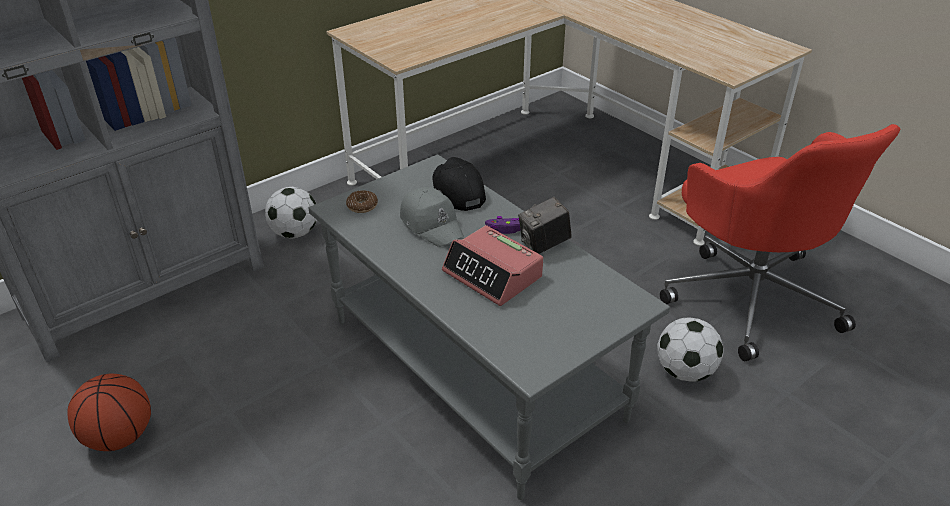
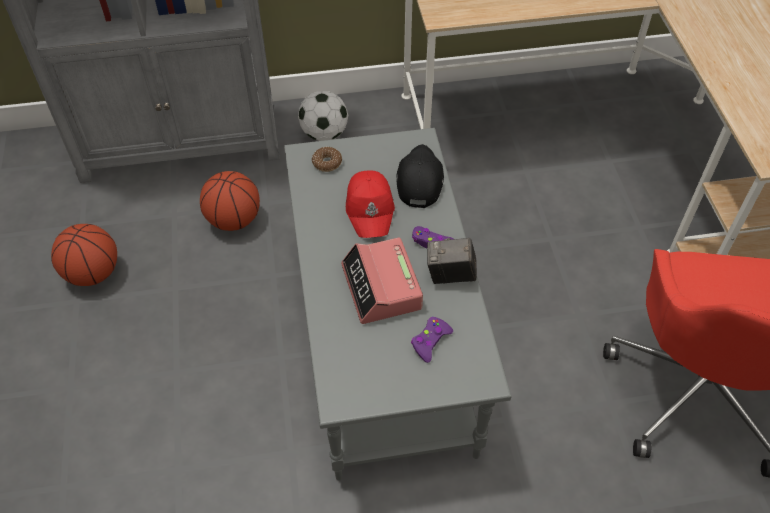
camera: 30 degrees right, 15 degrees up
(251, 331) = (233, 220): none -> basketball
(432, 224) = (370, 209): grey cap -> red cap
(570, 295) = (430, 341): none -> purple game controller
(684, 371) = (567, 436): football -> none

